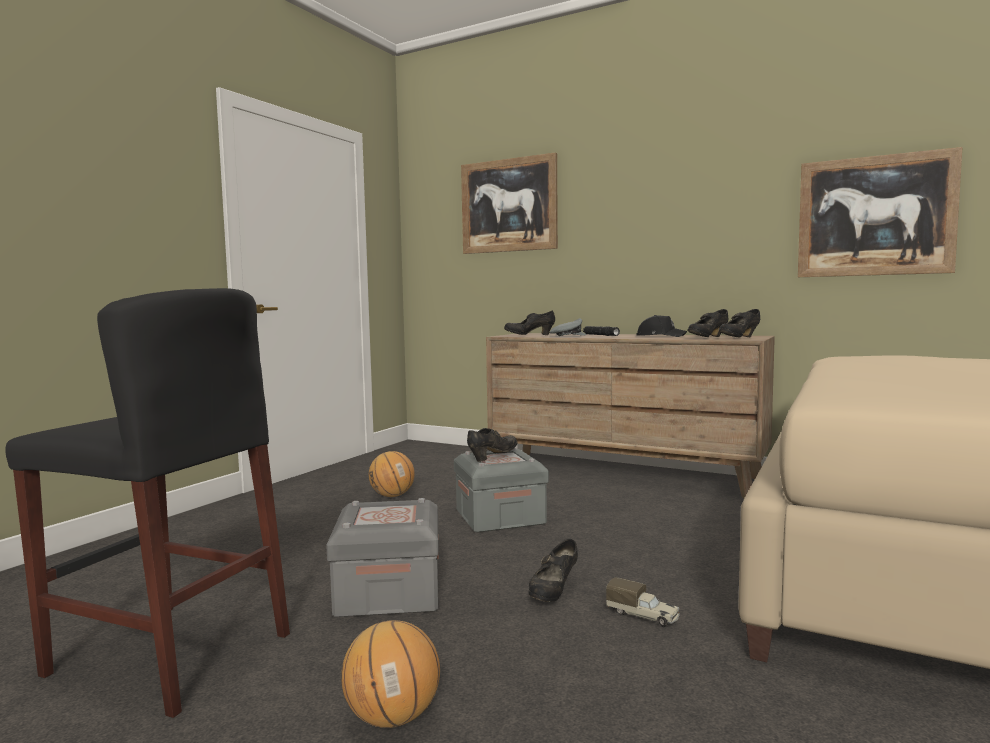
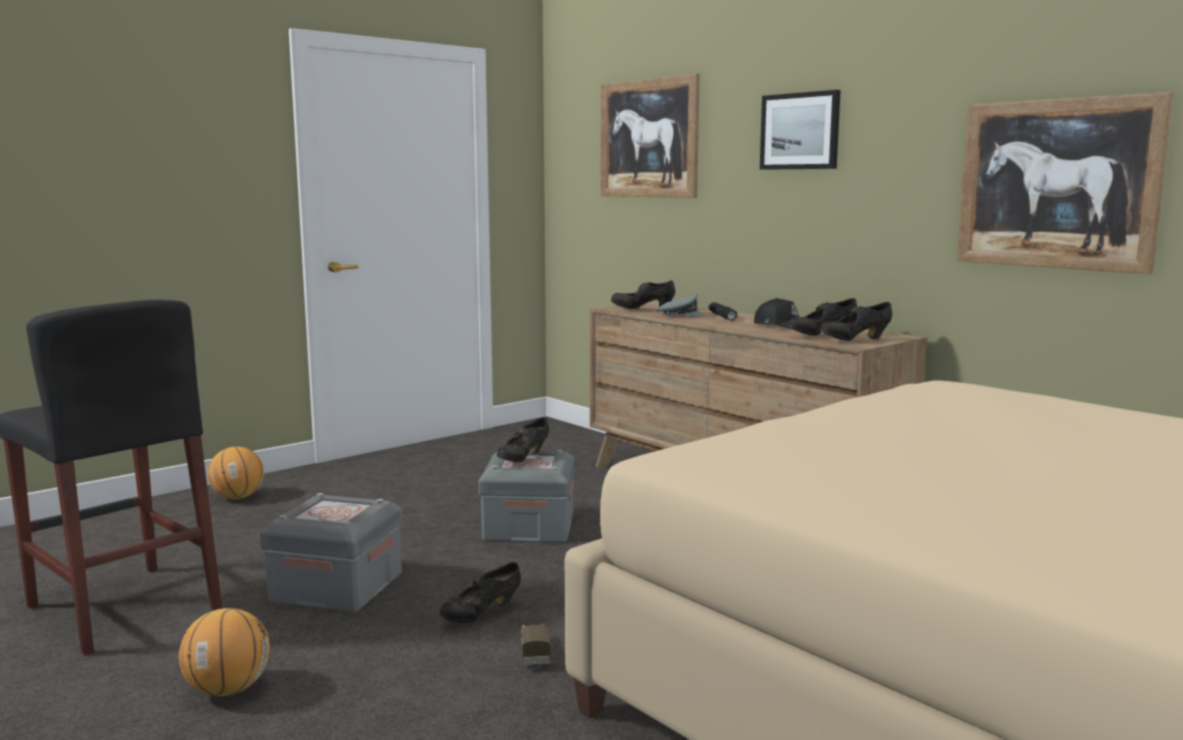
camera: 20 degrees right, 5 degrees up
(392, 496) = (450, 486): basketball -> basketball (237, 498)
(493, 456) = (523, 459): black shoe -> black shoe turned 150 degrees clockwise
(643, 616) = (534, 653): toy truck -> toy truck turned 150 degrees counterclockwise
(653, 191) = (800, 131): none -> picture

